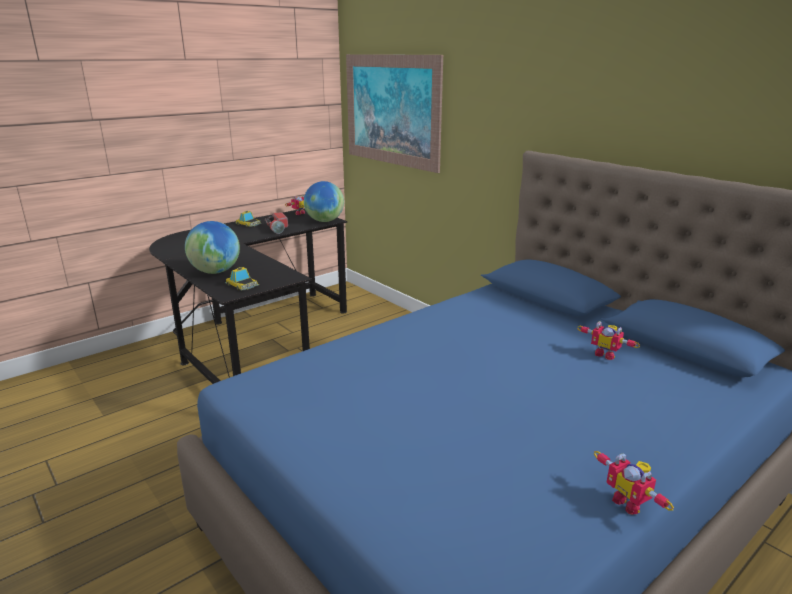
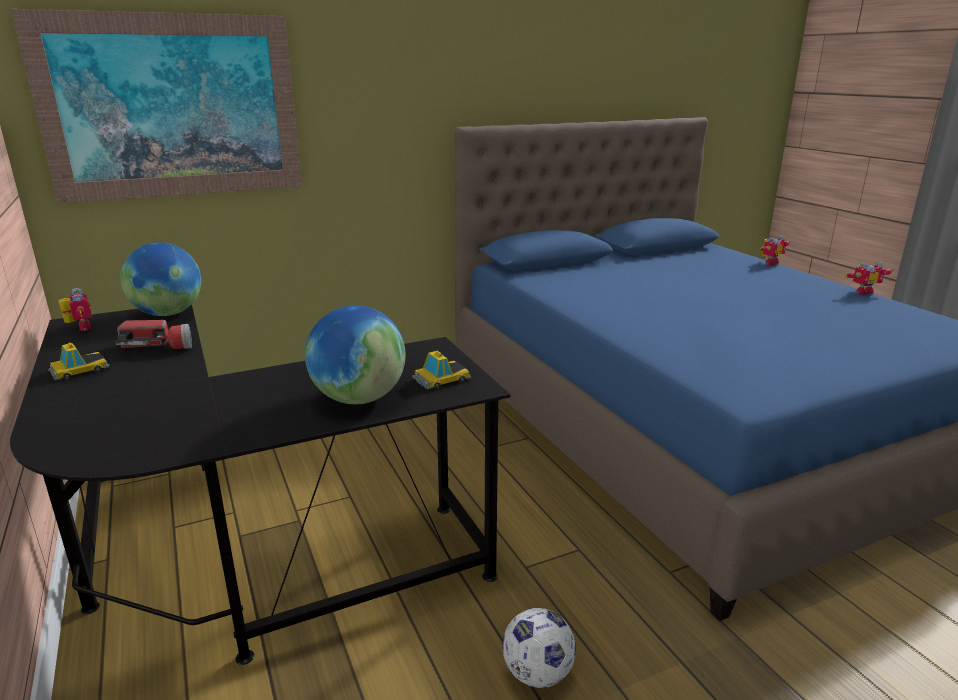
camera: 75 degrees left, 0 degrees up
(161, 447) = (538, 673): none -> football
(605, 354) = (667, 265): toy robot -> toy robot (769, 262)

